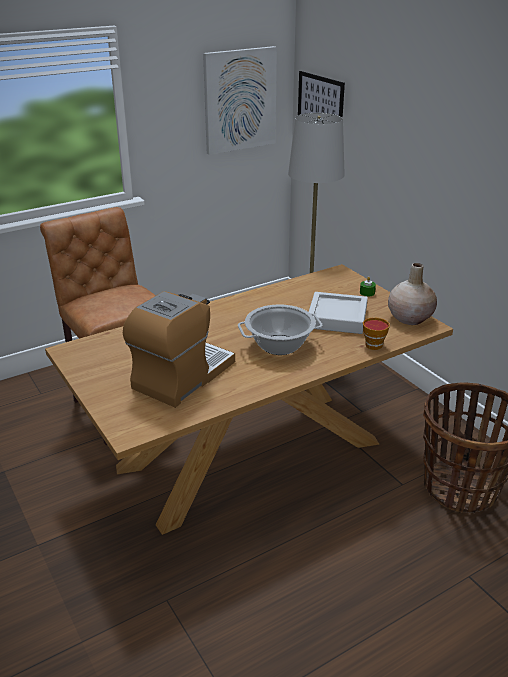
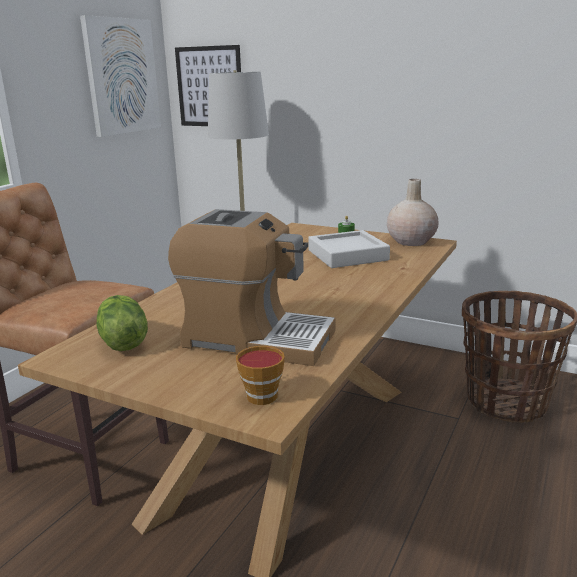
camera: 30 degrees left, 10 degrees down
(108, 351) = (122, 343): none -> lettuce
(182, 376) = (256, 338): coffee machine -> coffee machine turned 105 degrees clockwise
(279, 345) = (324, 286): cooking pot -> none
(374, 344) = (412, 264): cup -> cup (261, 394)

